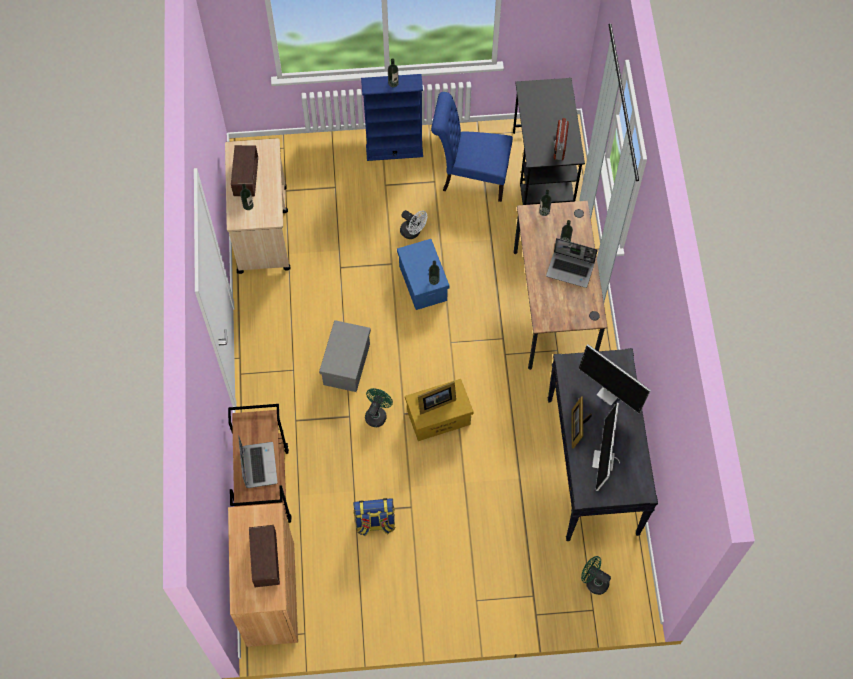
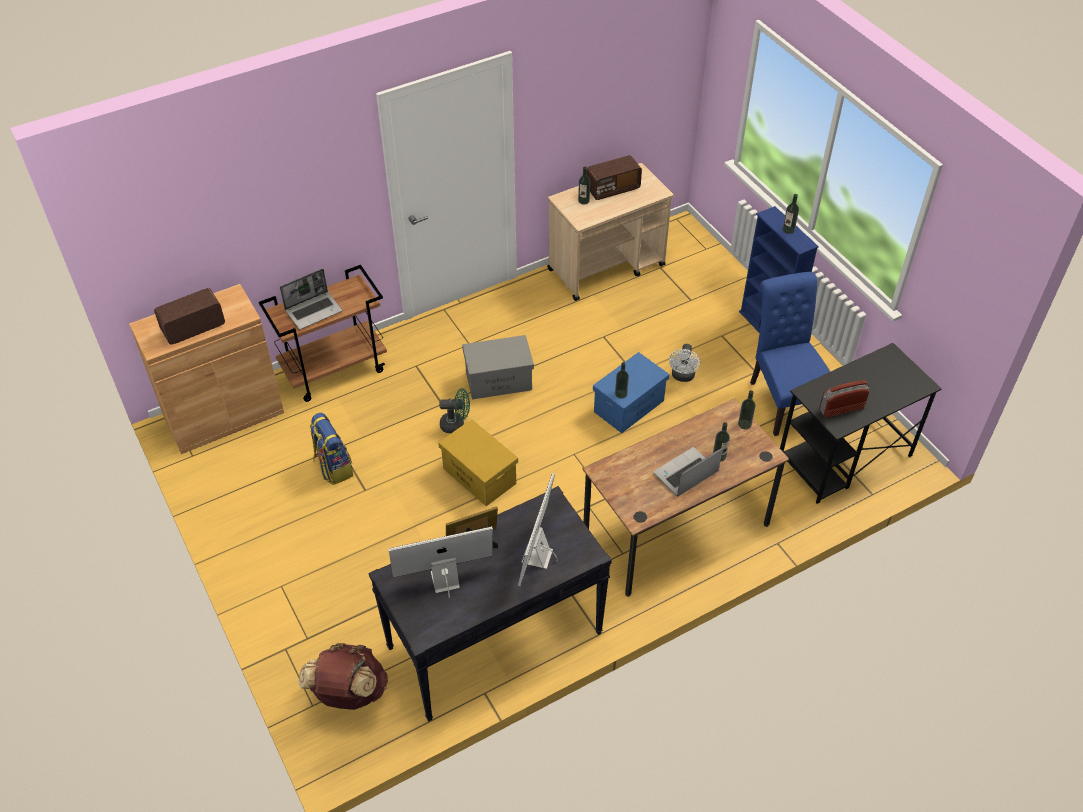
camera: 65 degrees right, 15 degrees down
(434, 403) = (476, 446): picture frame -> none
(570, 270) = (685, 474): laptop -> laptop turned 60 degrees clockwise
(593, 581) = (349, 693): green fan -> brown backpack

